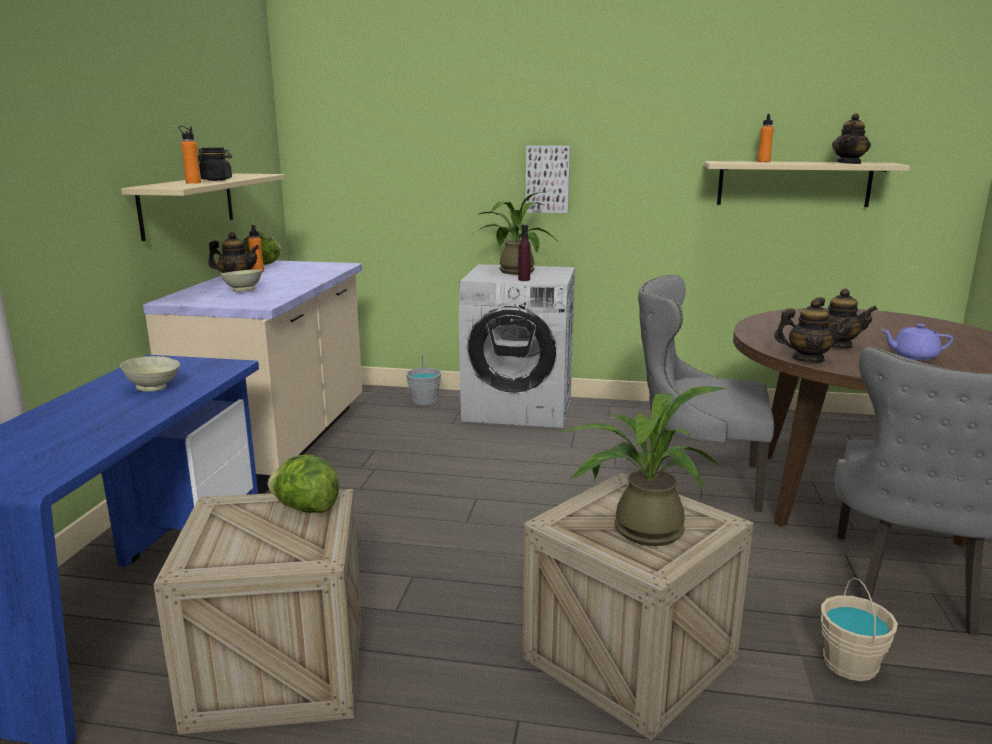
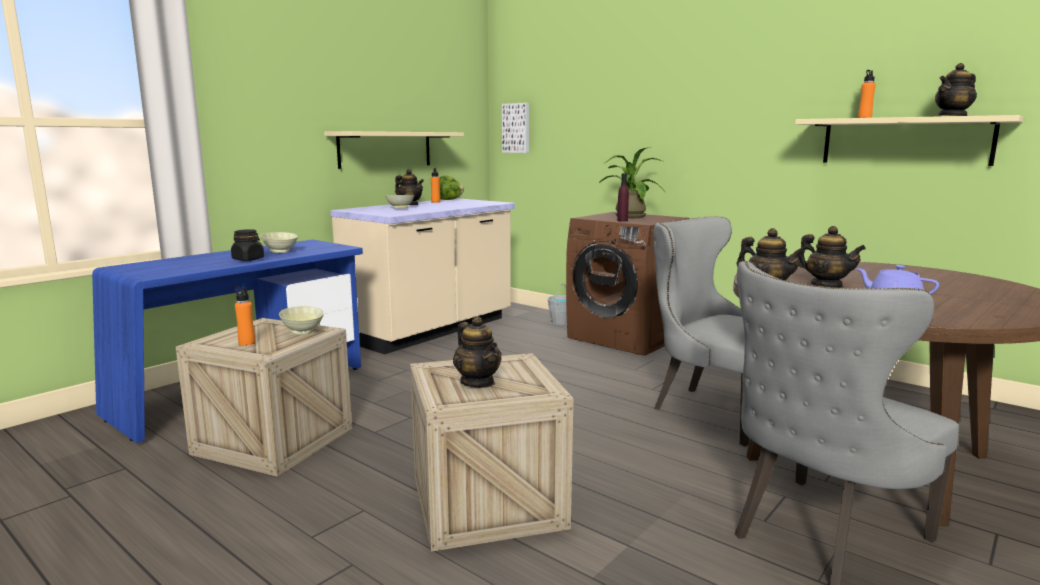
camera: 30 degrees right, 5 degrees down
(193, 183) = (376, 131): orange bottle -> orange bottle (247, 343)
(216, 180) = (399, 131): black jar -> black jar (248, 259)
(306, 509) = (302, 332): lettuce -> beige bowl
(518, 412) = (624, 340): white washing machine -> brown washing machine
(547, 179) = (672, 139): picture -> picture (516, 128)
(639, 529) = (478, 382): potted plant -> teapot
(851, 664) = (665, 566): beige bucket -> none

